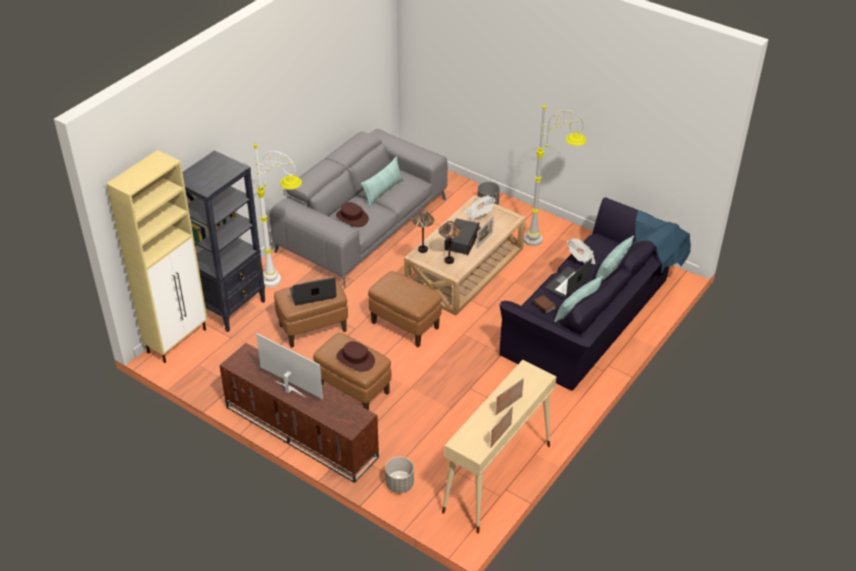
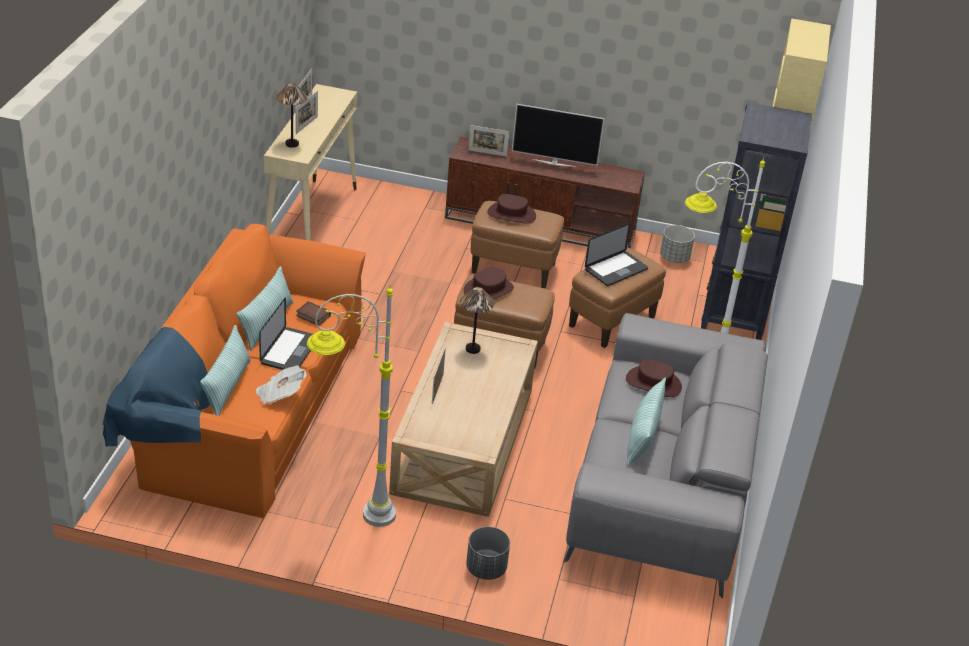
camera: 155 degrees right, 5 degrees down
(340, 413) = (487, 153): none -> picture frame
(399, 484) = (410, 202): grey planter -> grey planter (674, 258)
(415, 295) = (488, 290): none -> brown hat
(423, 250) = (518, 356): table lamp -> table lamp (291, 144)
(462, 241) = (470, 380): radio -> none
(479, 213) = (468, 430): newspaper -> none
(592, 318) = (246, 405): black sofa -> orange sofa

